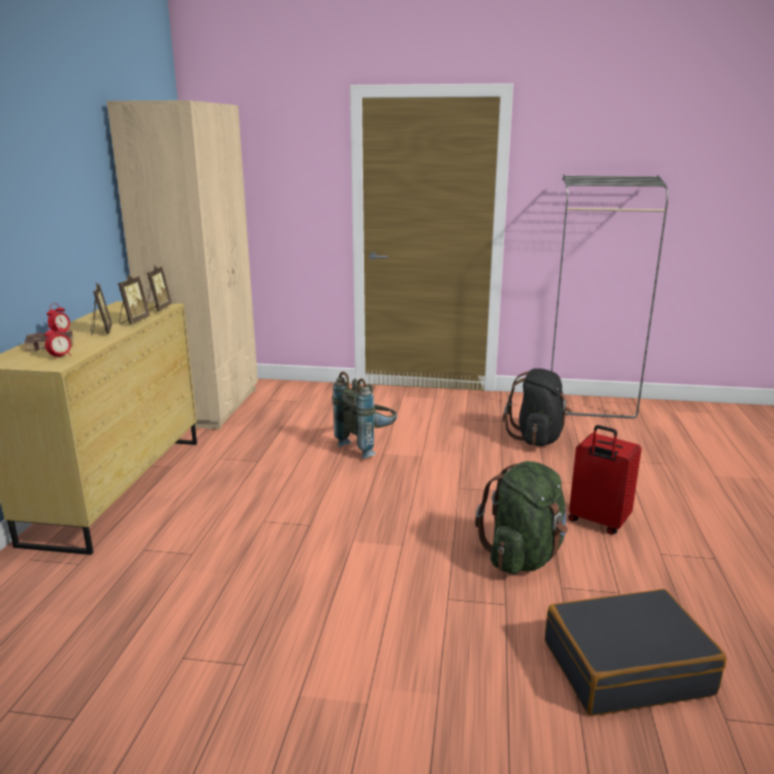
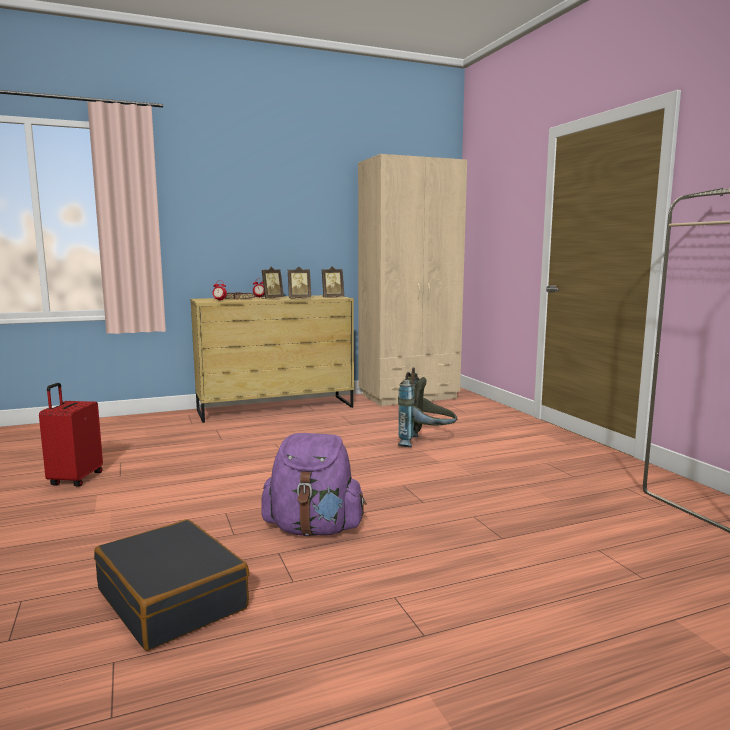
camera: 60 degrees right, 10 degrees down
(523, 557) = (314, 529): green backpack -> purple backpack
(537, 438) = (567, 497): black backpack -> none
(597, 522) = (421, 553): red suitcase -> red suitcase (75, 479)

